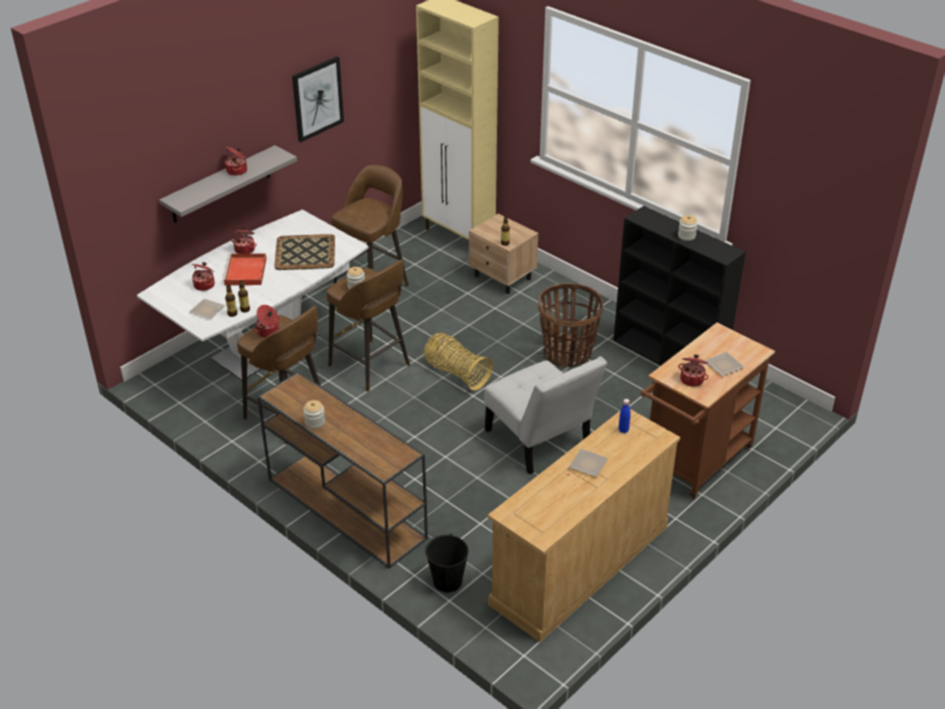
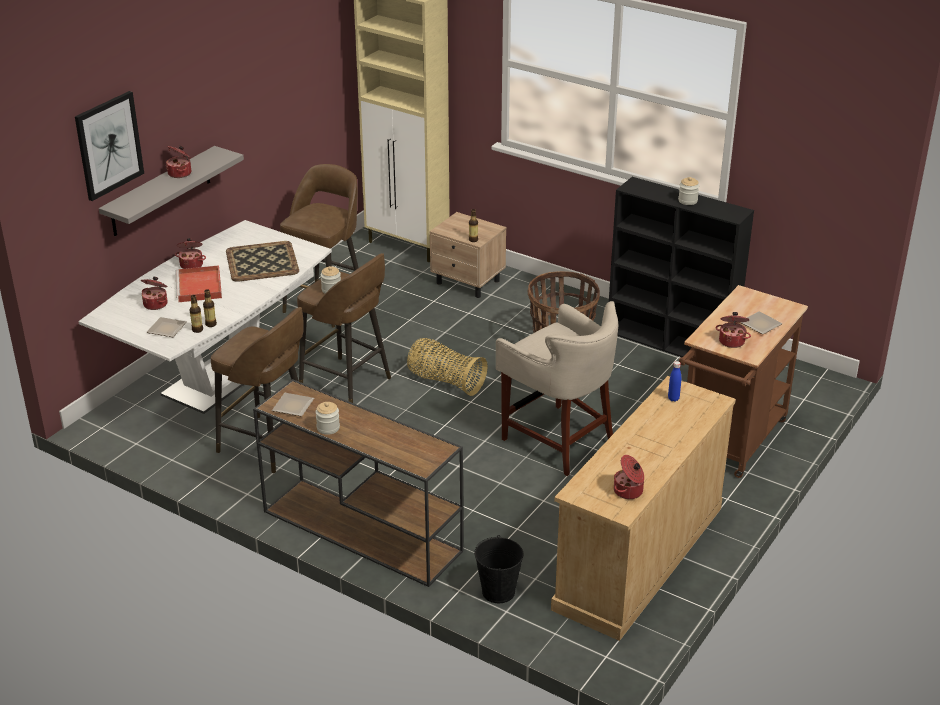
camera: 10 degrees left, 5 degrees down
(268, 332) = (245, 344): cooking pot -> cooking pot (629, 491)
(317, 98) = (255, 92): picture -> picture (109, 145)
(540, 441) = (558, 439): white chair -> beige stool
(589, 464) = (648, 435): plate -> plate (295, 406)

